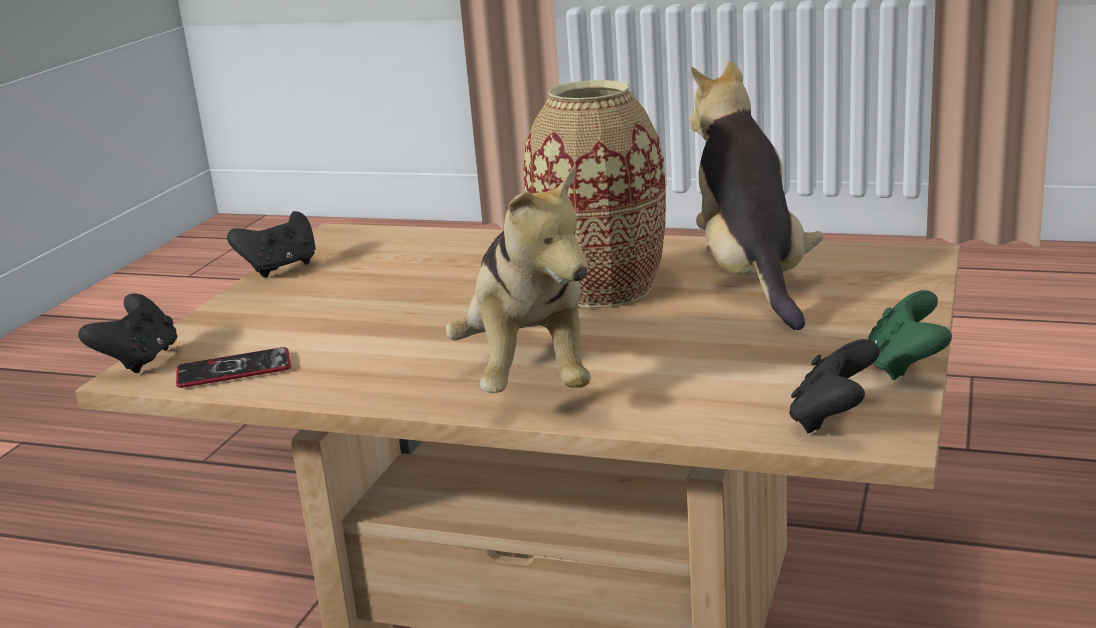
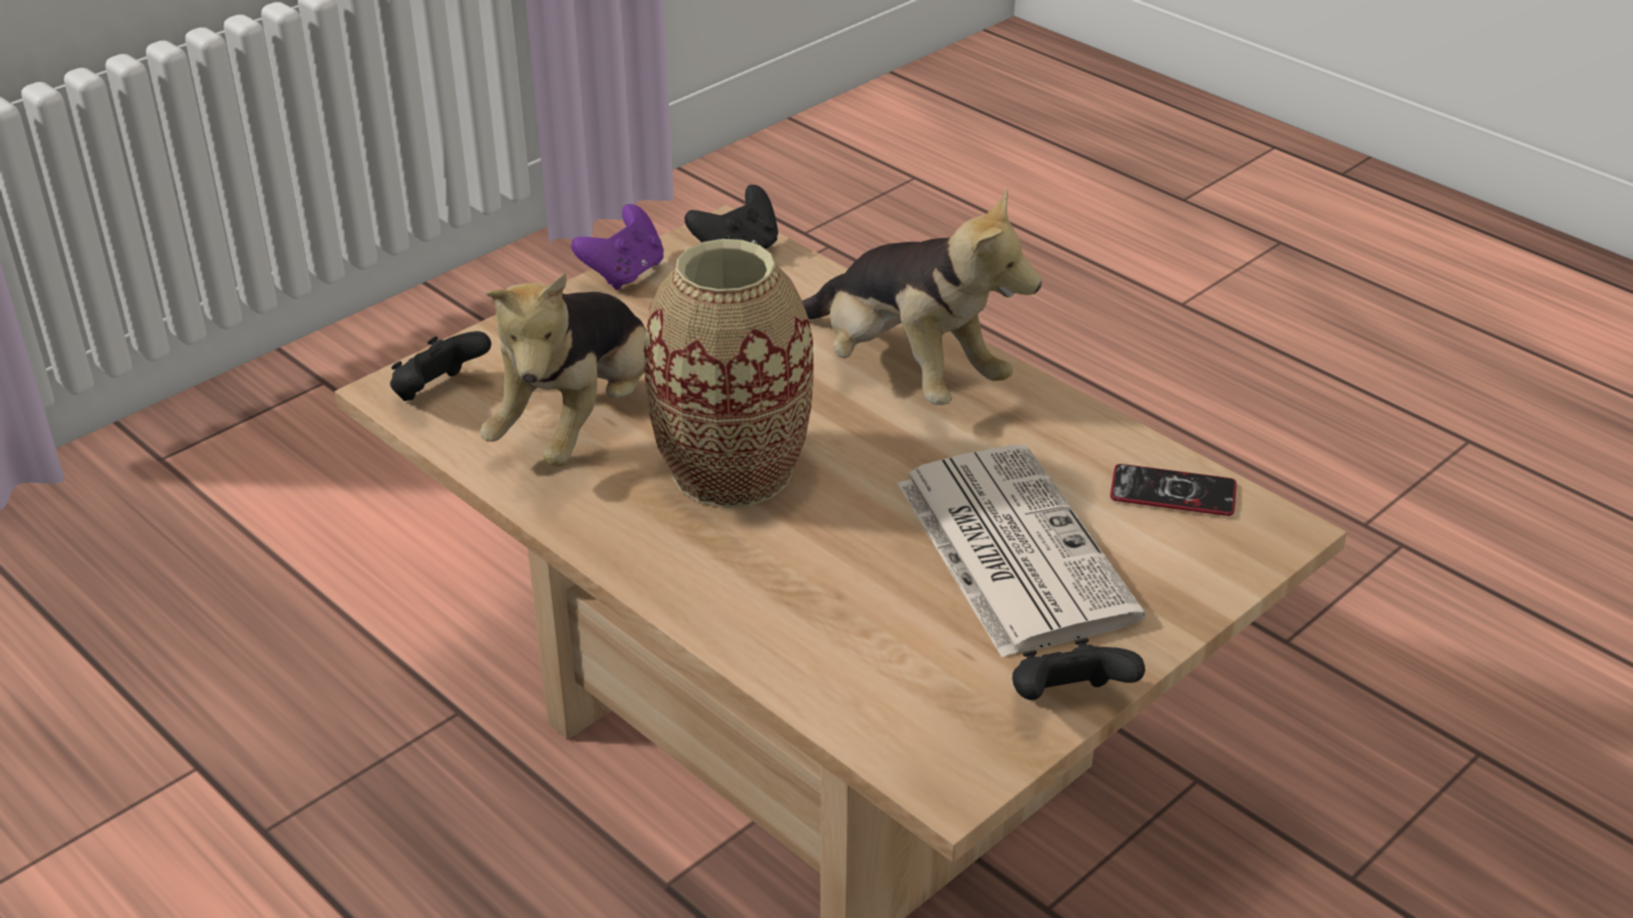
camera: 155 degrees left, 15 degrees up
(139, 361) = (1276, 552): black game controller -> black game controller (439, 393)
(354, 310) = (1010, 548): none -> newspaper
(529, 376) = (905, 373): plush toy -> plush toy turned 120 degrees clockwise
(905, 366) = (624, 273): green game controller -> purple game controller

